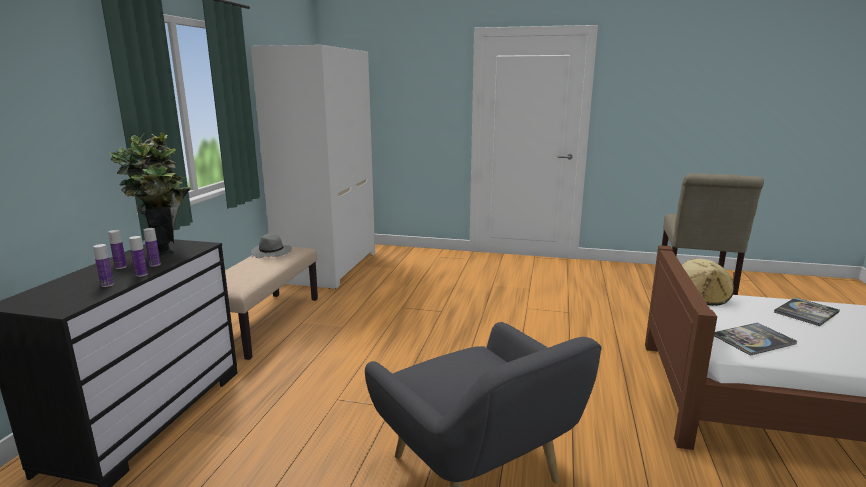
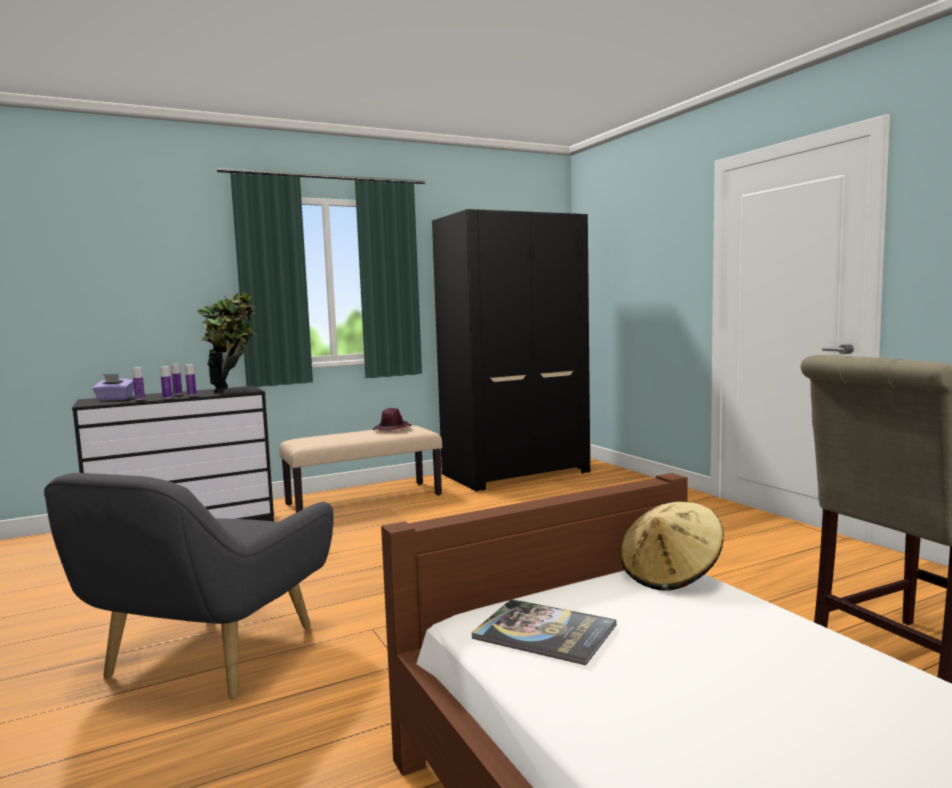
camera: 50 degrees right, 10 degrees down
(61, 293) = (114, 399): none -> purple tissue box
(272, 253) = (392, 429): grey hat -> purple hat
(327, 266) = (516, 473): white wardrobe -> black wardrobe
(806, 312) = (792, 658): book -> none

